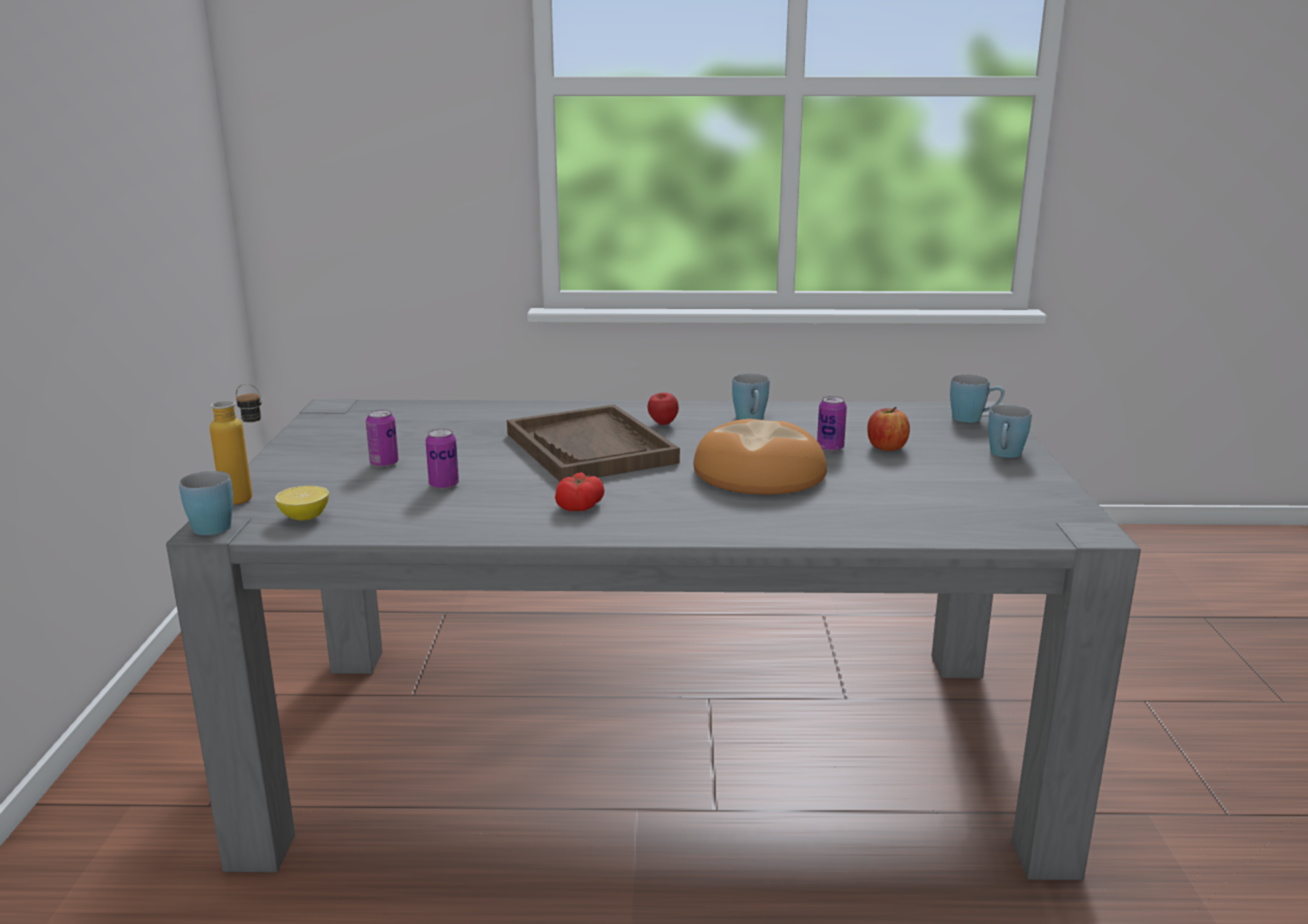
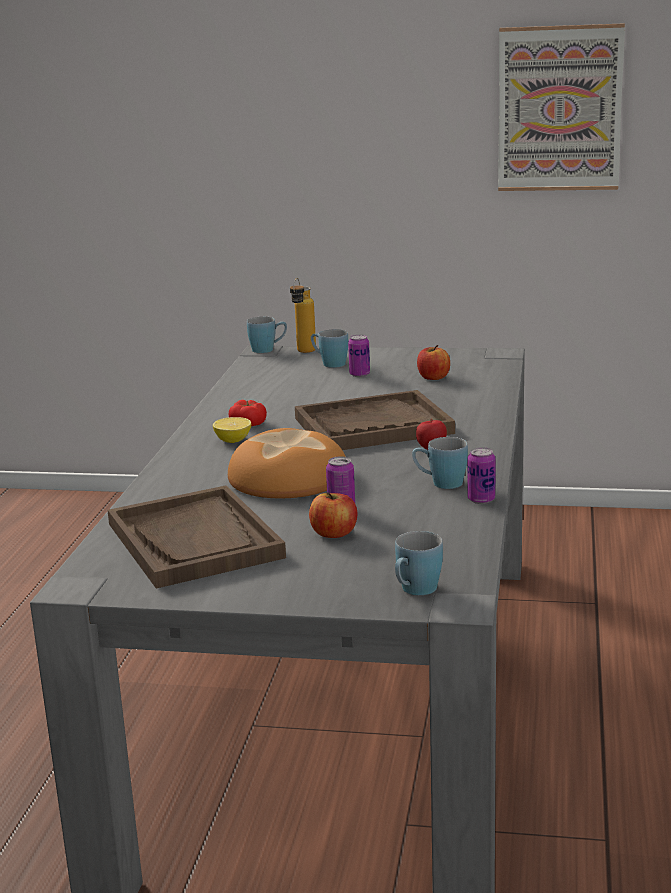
camera: 100 degrees right, 0 degrees up
(91, 126) = (559, 109): none -> picture
(304, 517) = (268, 365): lemon -> lemon (233, 440)
(415, 430) = (433, 377): none -> apple
(444, 485) = (308, 390): can -> can (481, 500)
(943, 496) = (195, 540): none -> brown tray
(1004, 455) = (287, 587): blue mug -> blue mug (329, 363)

